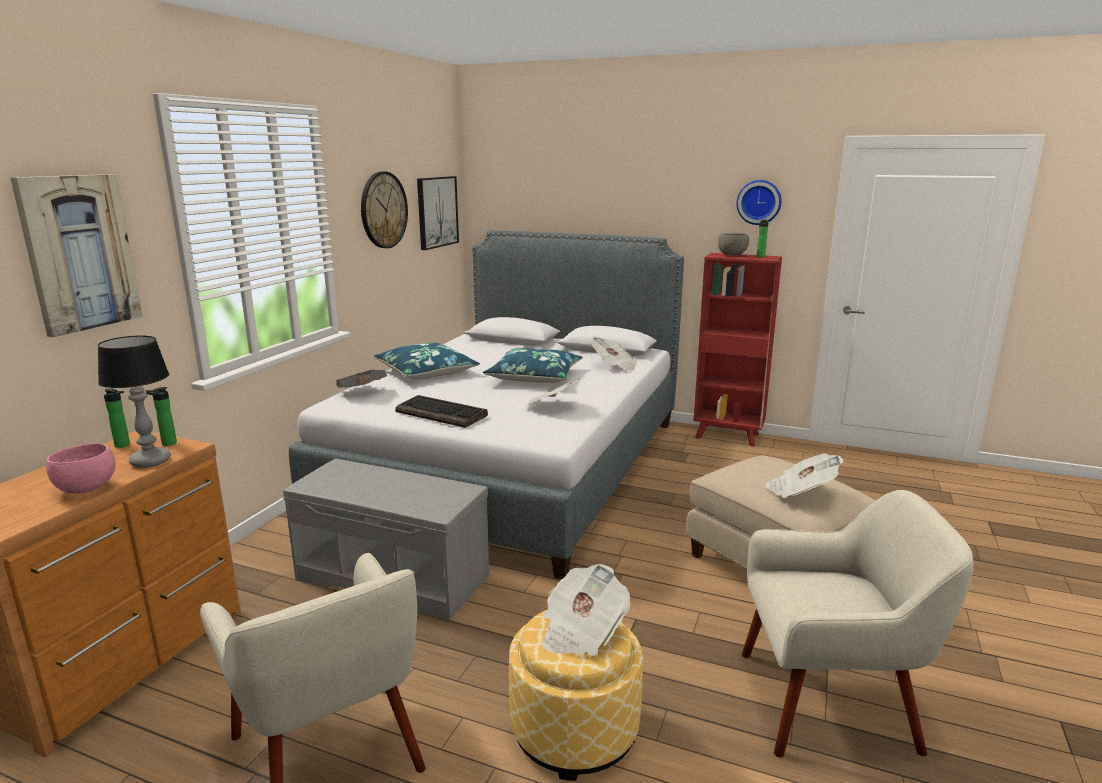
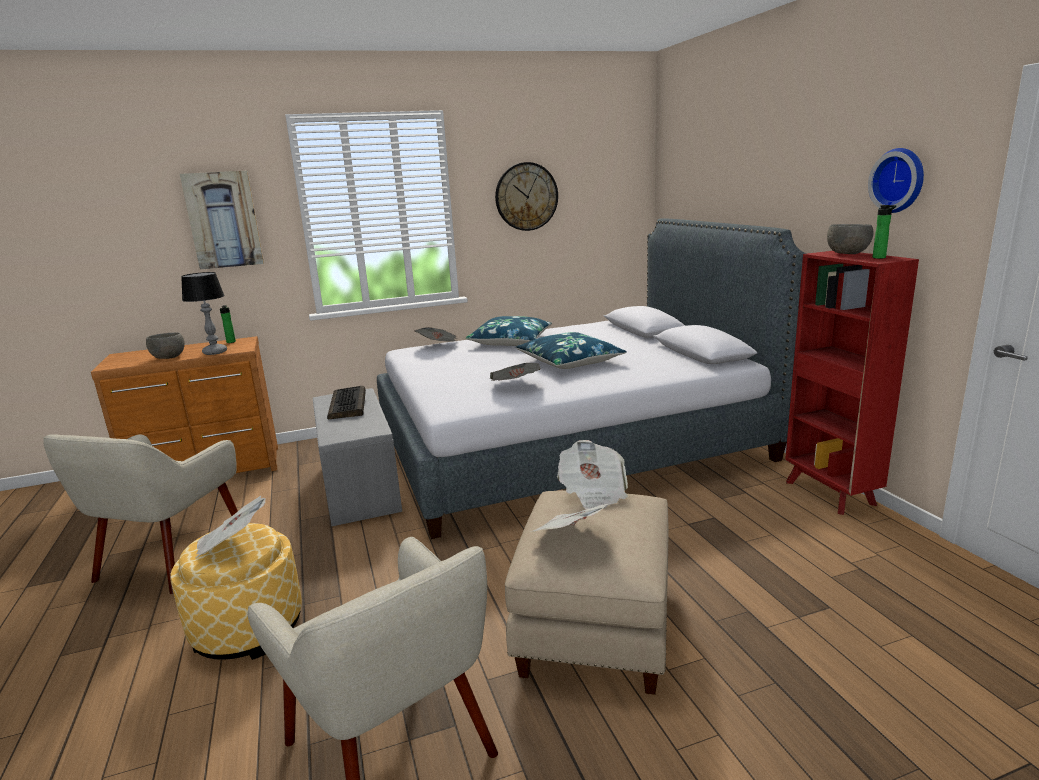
camera: 50 degrees right, 0 degrees up
(87, 488) = (169, 358): pink bowl -> grey bowl
(166, 444) = (242, 346): bottle -> none
(437, 212) = (608, 199): picture -> none
(442, 413) = (438, 371): keyboard -> keyboard (348, 404)
(614, 366) = (661, 368): newspaper -> newspaper (593, 493)

